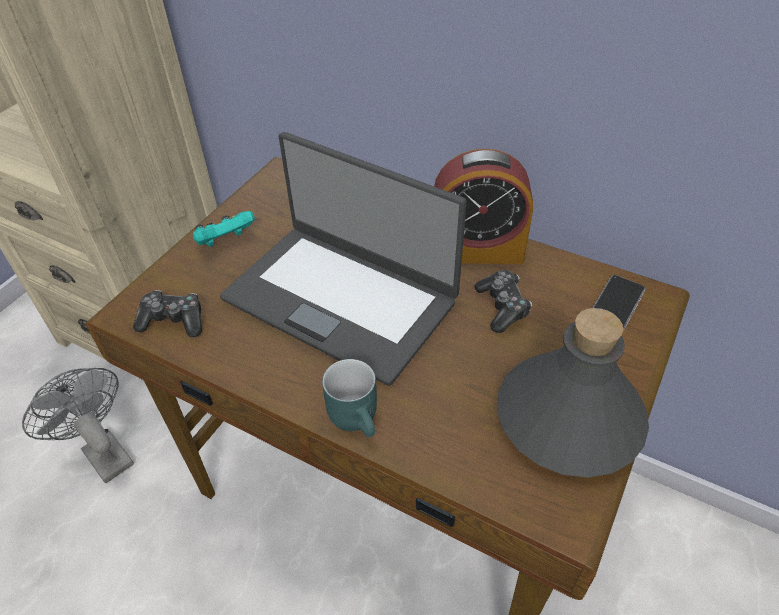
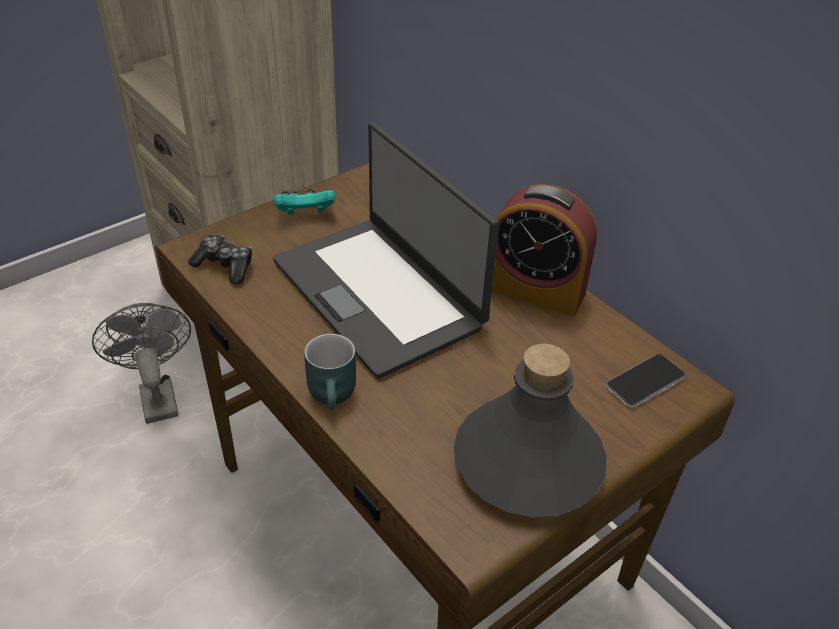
camera: 20 degrees right, 5 degrees down
(502, 307) = (527, 347): game controller -> none

